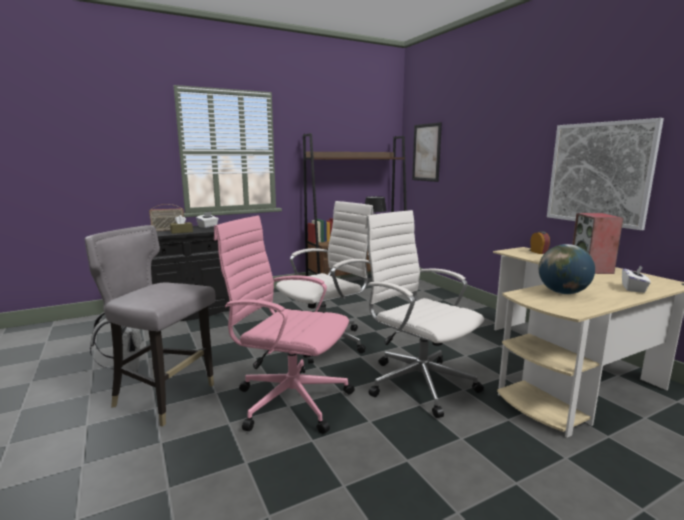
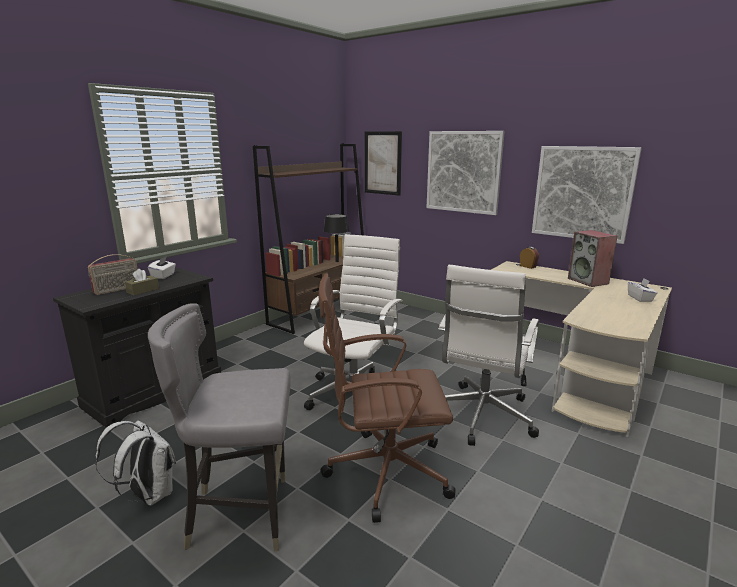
camera: 25 degrees left, 5 degrees up
(289, 400) = (384, 472): pink office chair -> brown office chair
(418, 382) = (481, 416): white office chair -> white office chair turned 90 degrees counterclockwise
(489, 157) = (463, 172): none -> picture
(563, 292) = (603, 312): globe -> none

